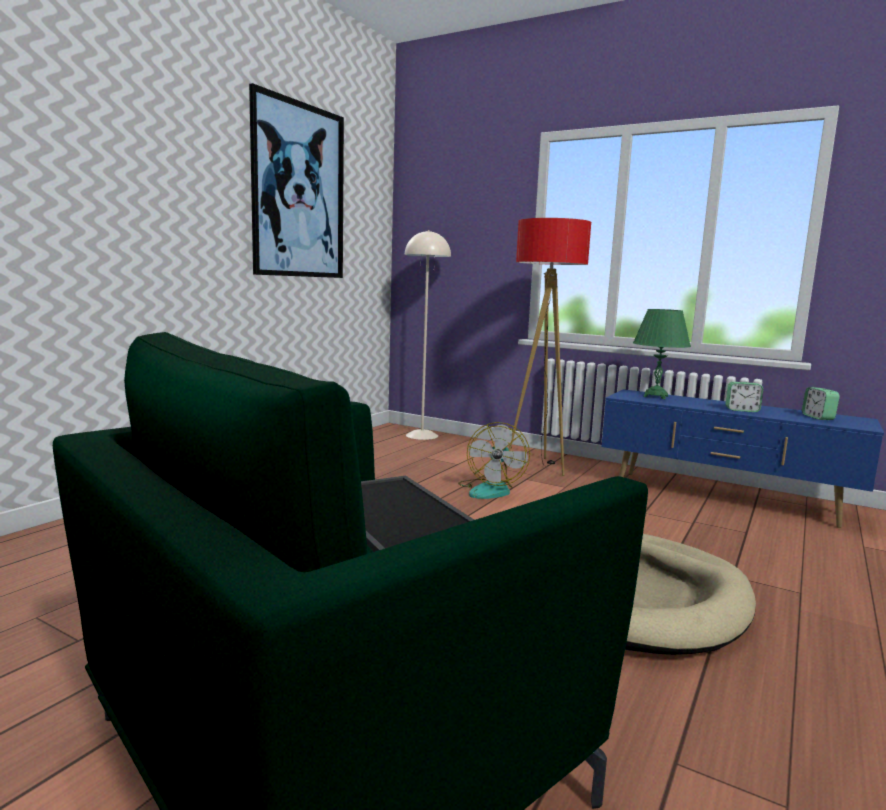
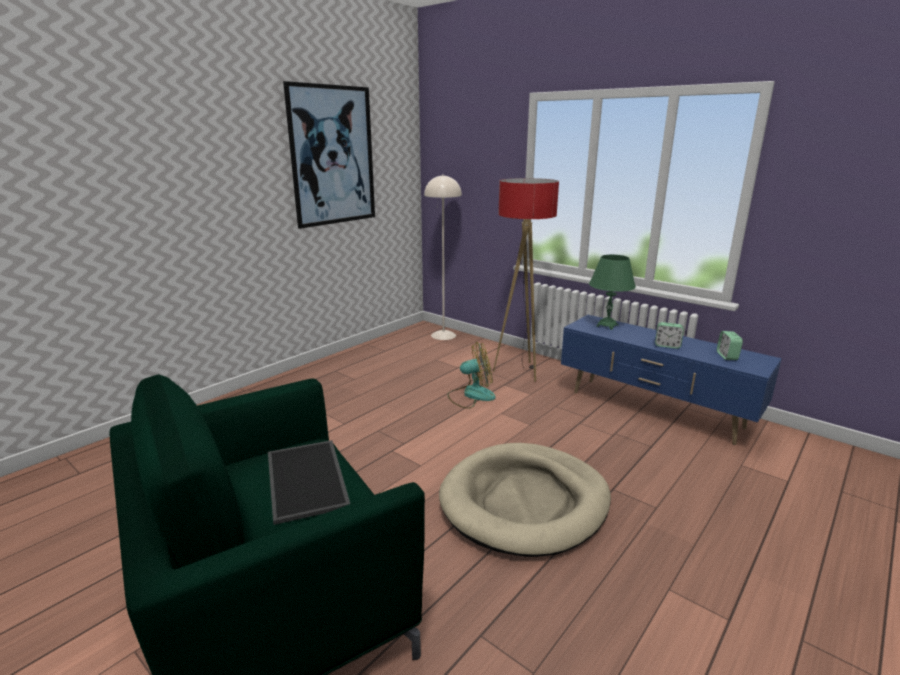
camera: 10 degrees right, 10 degrees up
(491, 489) = (471, 395): fan -> fan turned 120 degrees counterclockwise

